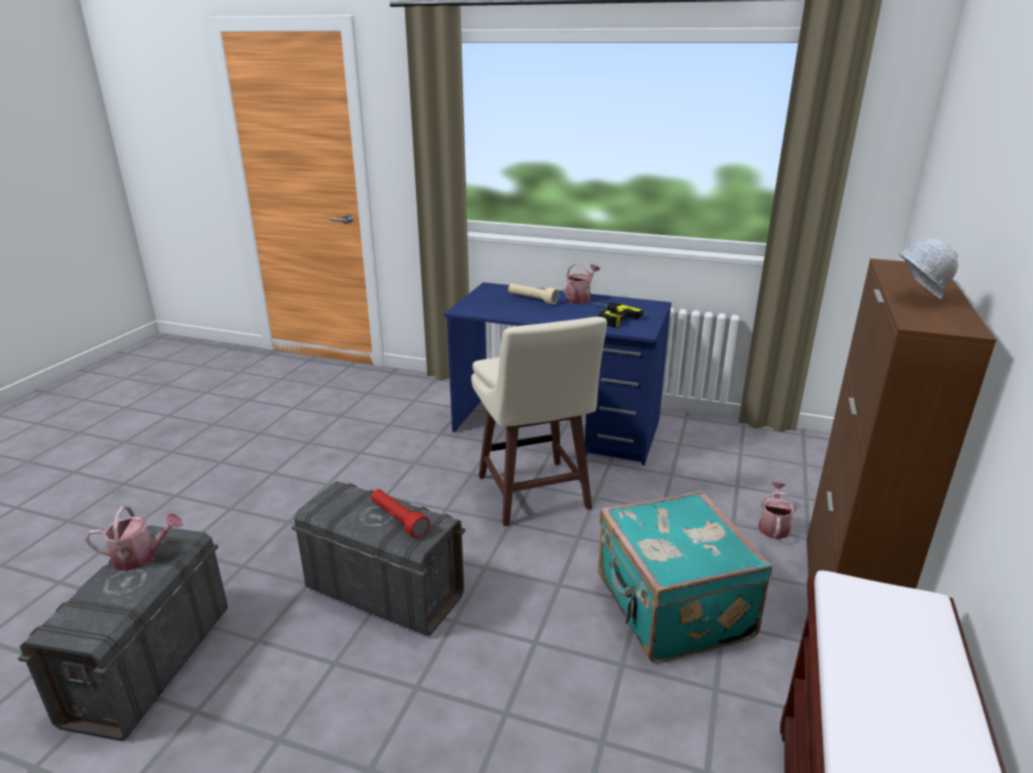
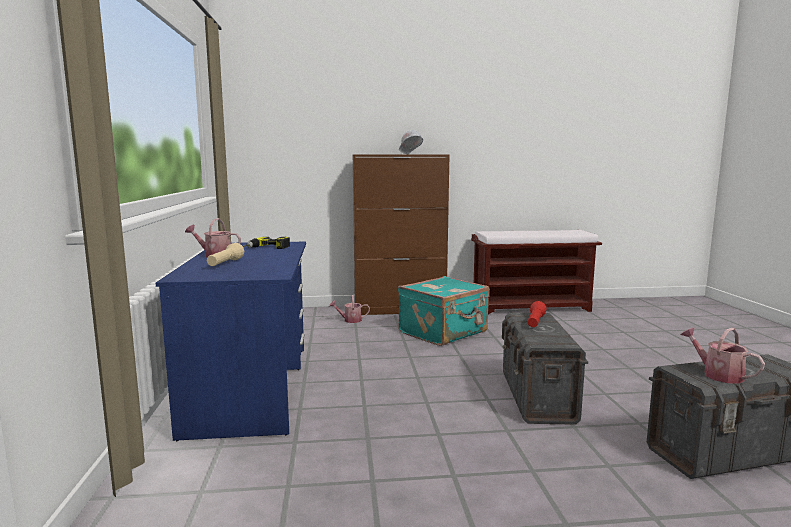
camera: 115 degrees left, 15 degrees down
(533, 494) = (374, 376): beige stool -> none

